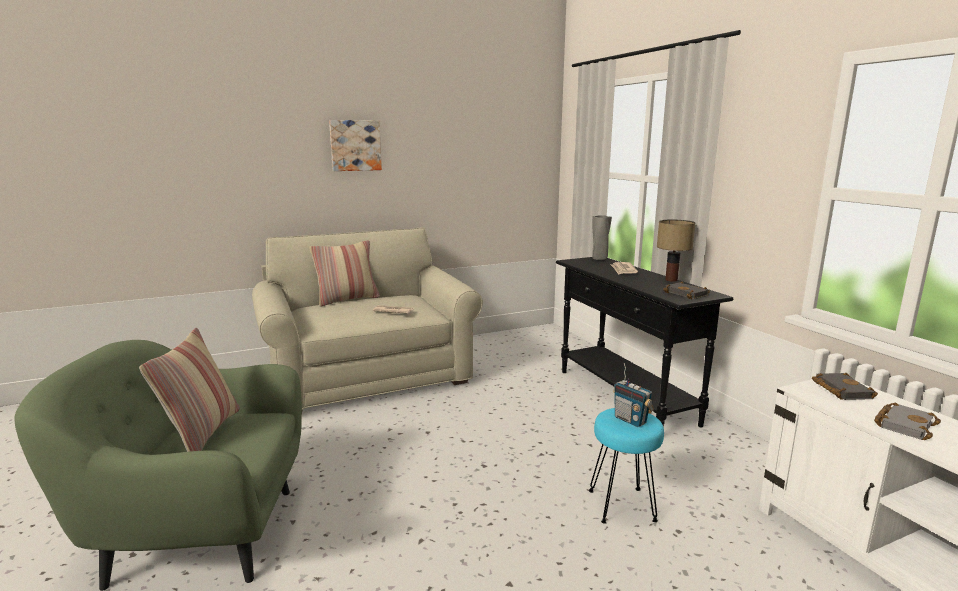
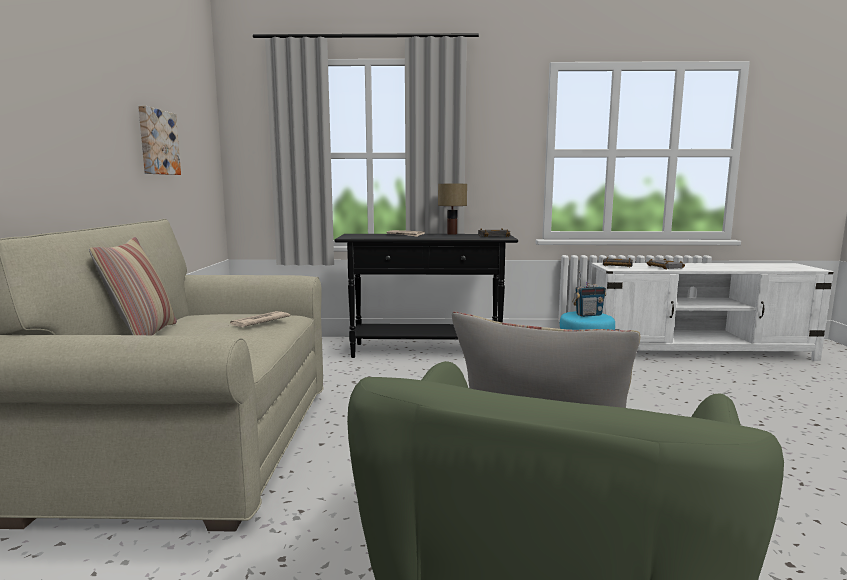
camera: 65 degrees left, 5 degrees down
(355, 145) = (61, 80): picture -> picture (157, 142)
(599, 259) = (357, 234): grey vase -> none

